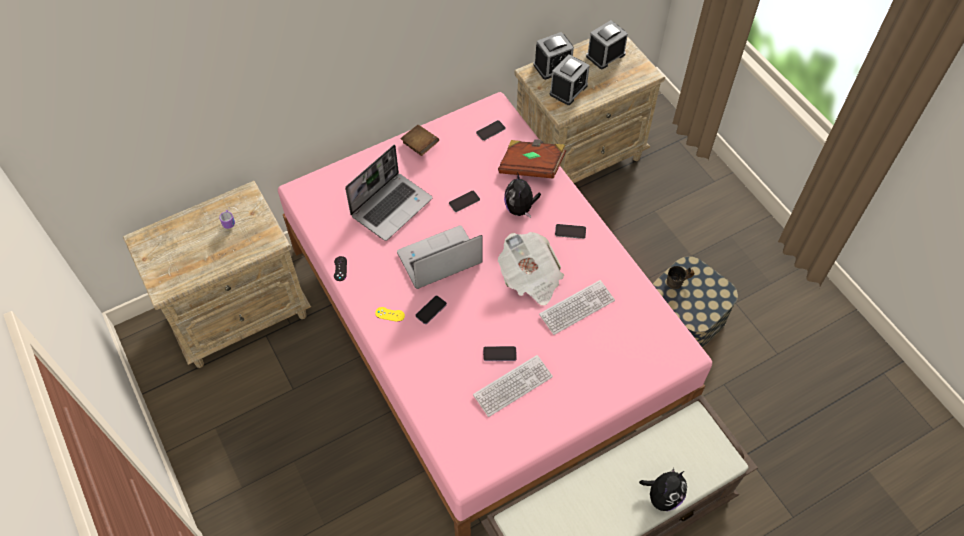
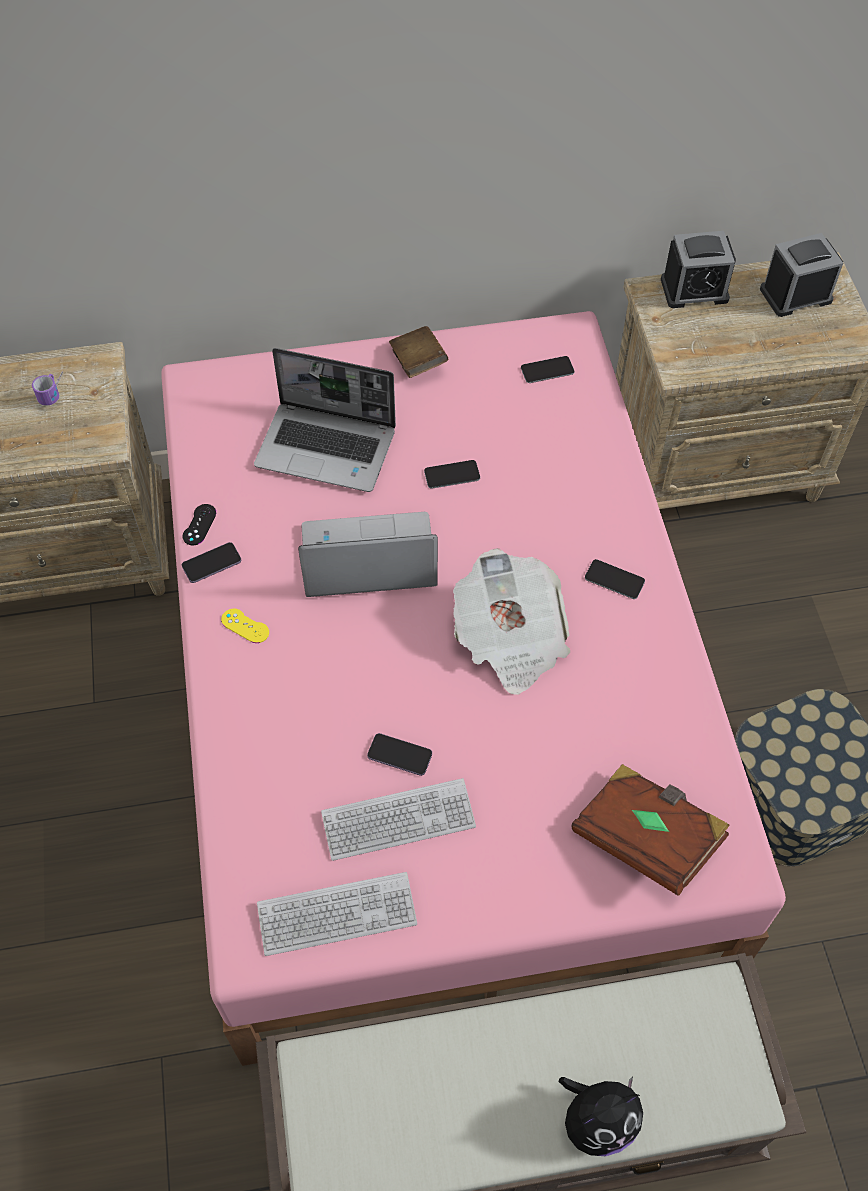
camera: 20 degrees right, 0 degrees up
(391, 206) = (328, 448): laptop -> laptop turned 45 degrees clockwise
(431, 310) = (316, 641): phone -> phone (212, 564)
(520, 208) = (542, 514): plush toy -> none
(531, 166) = (592, 449): brown book -> brown book (646, 837)
(568, 90) = (705, 335): alarm clock -> none
(577, 308) = (570, 718): keyboard -> keyboard (337, 914)
(678, 284) = (794, 734): grey mug -> none

